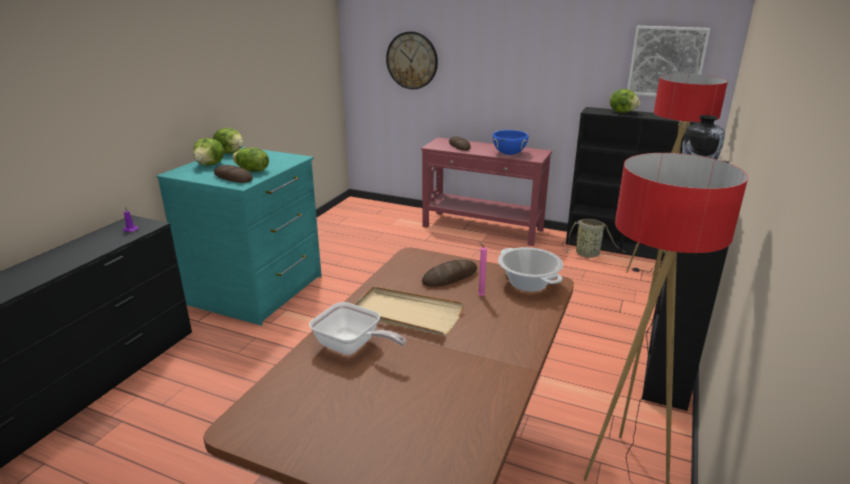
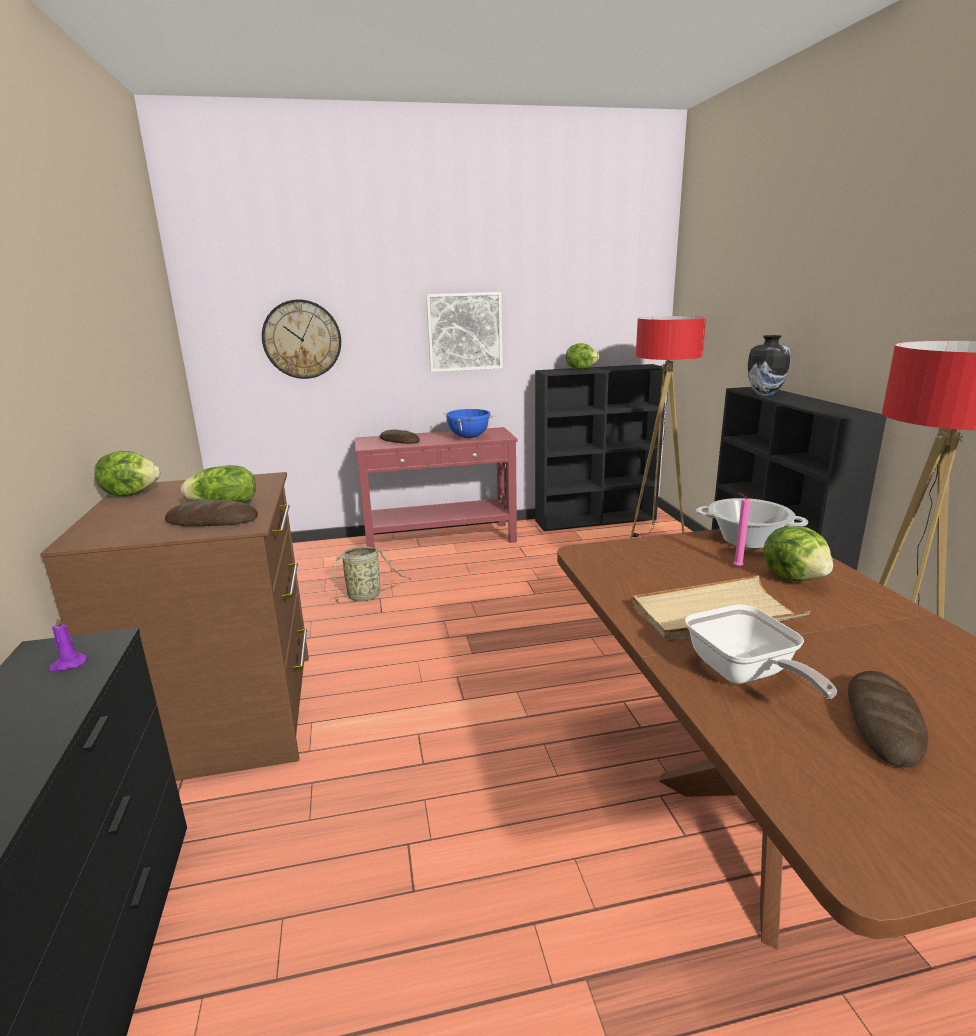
camera: 35 degrees left, 5 degrees down
(210, 165) = (128, 515): lettuce -> lettuce (795, 578)
(257, 290) = (228, 715): turquoise dresser -> brown dresser
(352, 347) = (744, 675): frying pan -> frying pan turned 75 degrees clockwise
(450, 277) = (669, 560): bread -> bread (883, 723)
(589, 254) = (578, 534): basket -> basket (366, 596)
(666, 62) = (609, 311): picture -> picture (464, 332)

